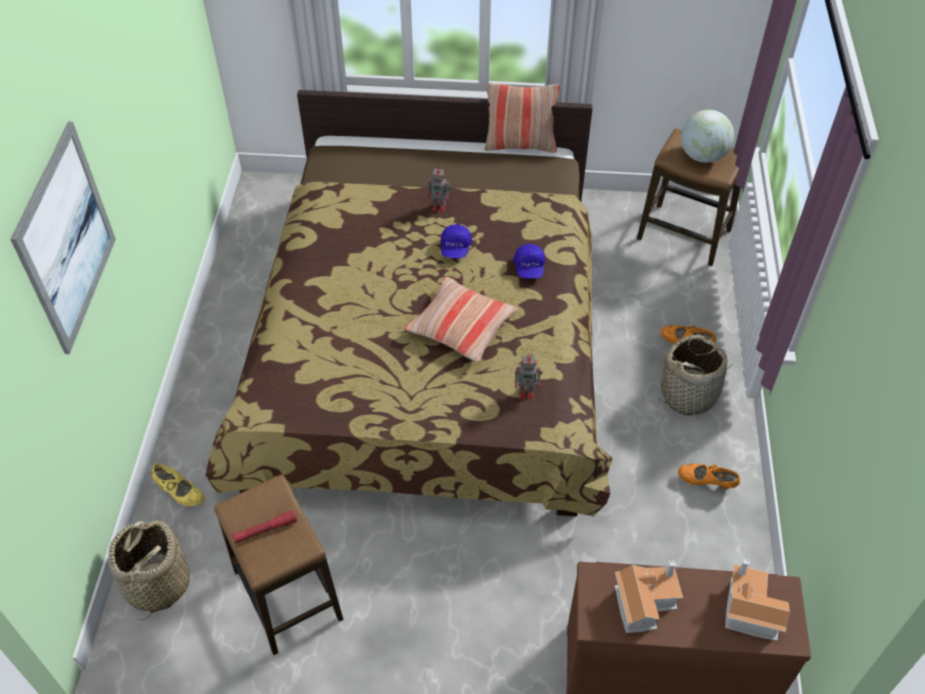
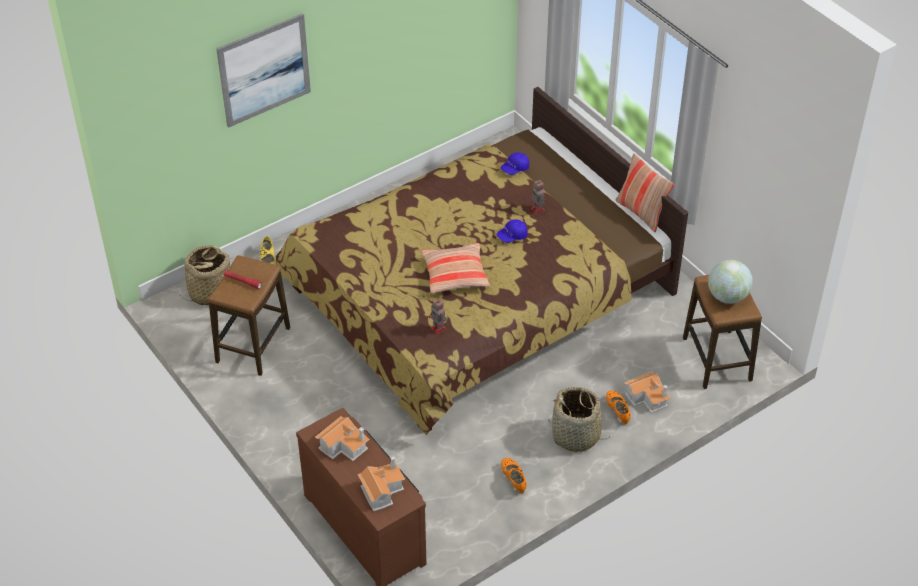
camera: 50 degrees right, 5 degrees down
(529, 268) = (534, 276): blue cap -> blue cap (515, 169)
(687, 310) = (648, 398): none -> toy house

